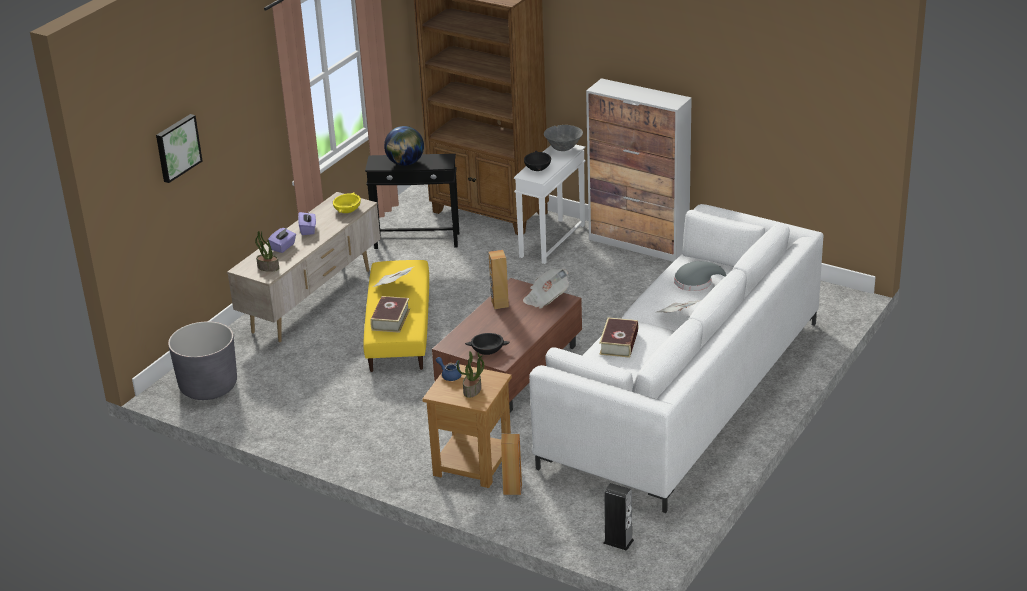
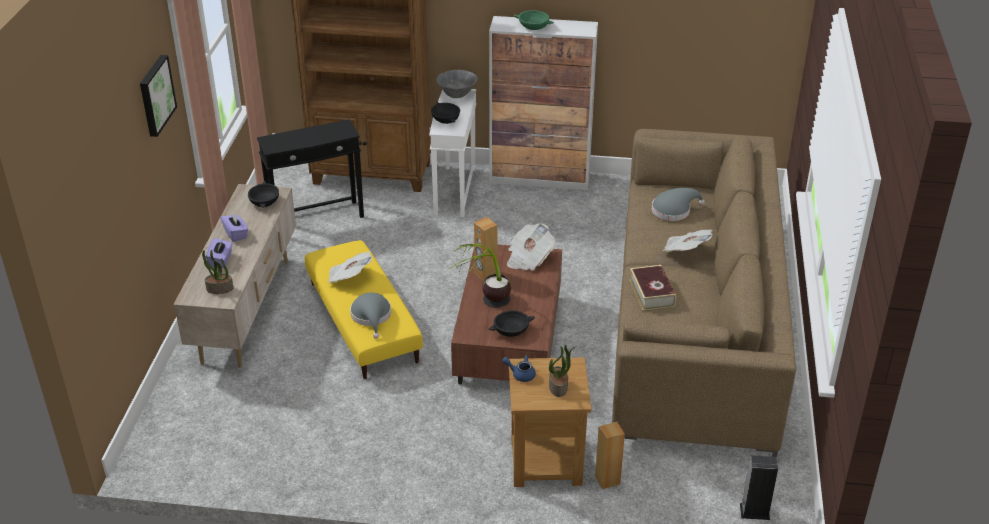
camera: 25 degrees left, 5 degrees up
(177, 147) = (108, 172): picture -> picture (155, 95)
(208, 386) = (190, 443): grey planter -> none
(347, 209) = (265, 202): yellow bowl -> black bowl
(390, 319) = (371, 316): book -> grey hat
(405, 163) = (304, 139): globe -> none
(479, 328) = (484, 306): none -> potted plant
(629, 92) = (534, 26): none -> green bowl
(682, 392) = (693, 326): white sofa -> brown sofa

